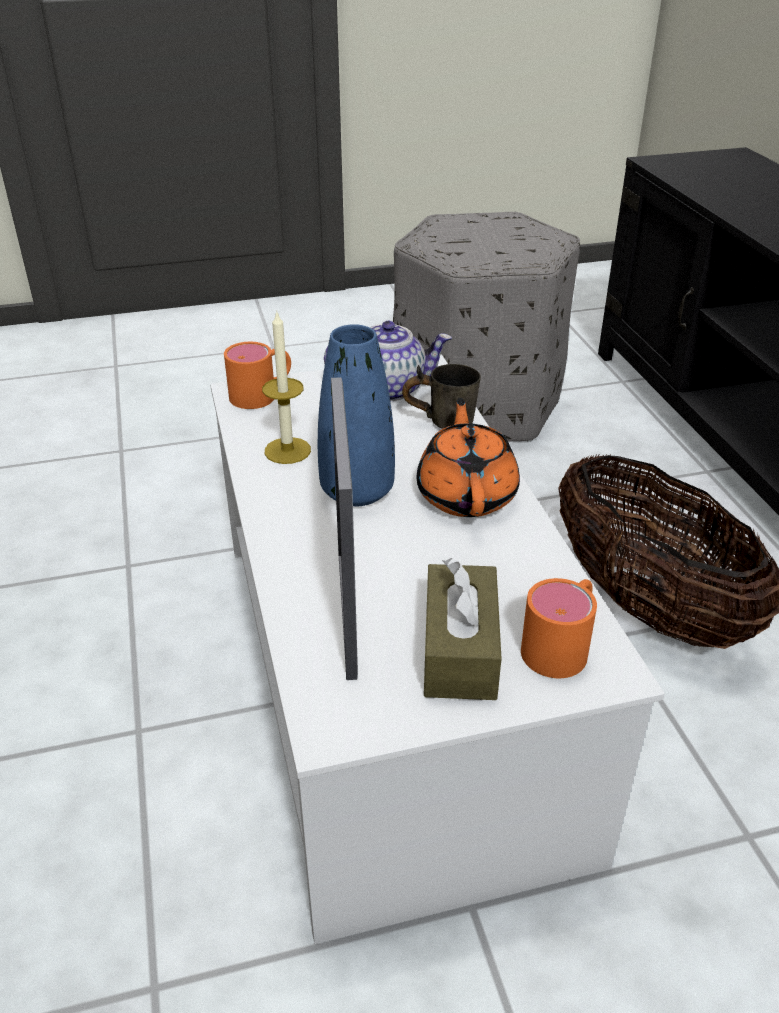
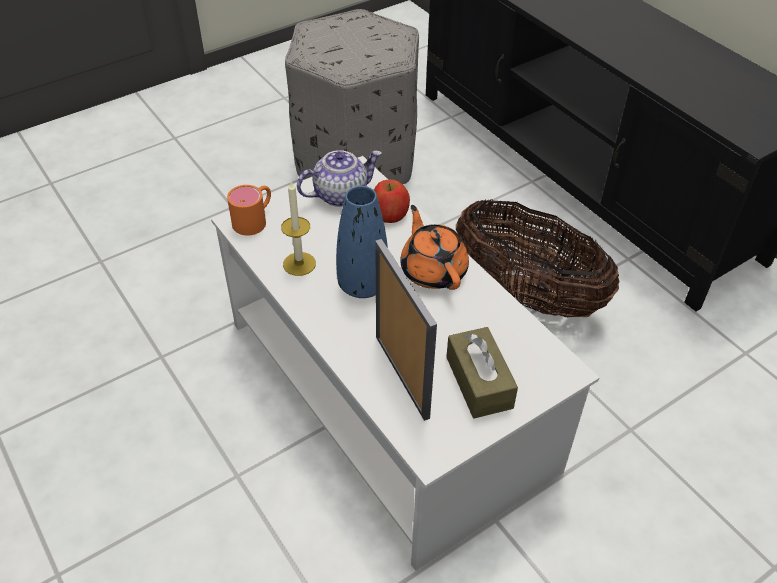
camera: 20 degrees left, 10 degrees up
(441, 420) = (389, 213): grey mug -> apple
(562, 644) = (534, 362): orange mug -> none

